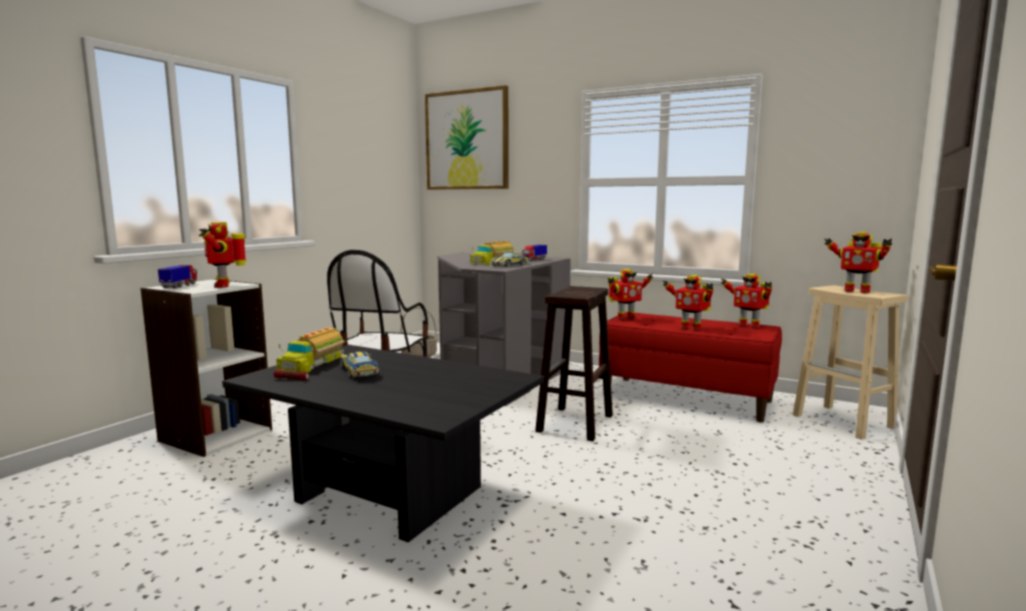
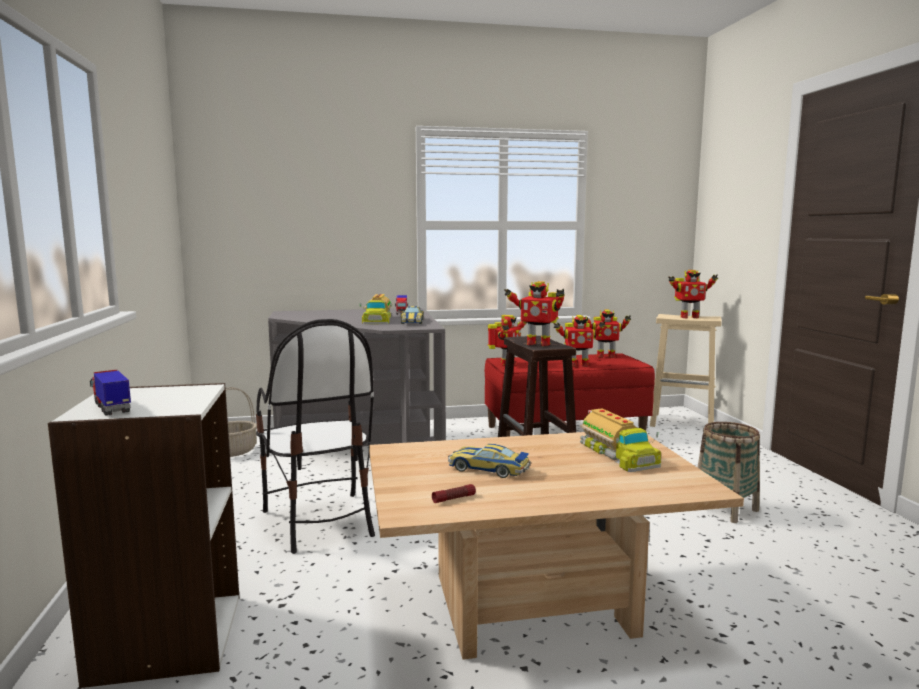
camera: 40 degrees left, 0 degrees up
(224, 285) = (188, 394): toy robot -> toy robot (537, 344)
(312, 363) = (410, 475): toy truck -> toy truck (616, 454)
(390, 494) = (532, 604): black coffee table -> beige coffee table
(467, 140) = (259, 169): picture -> none
(695, 500) = (725, 509): none -> basket

